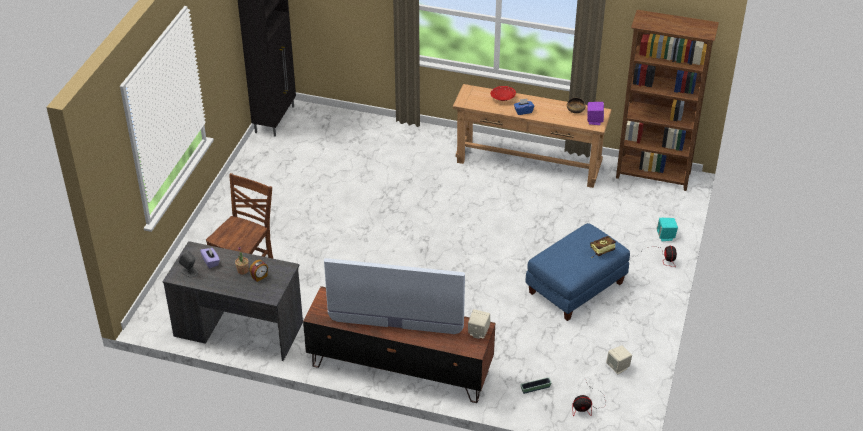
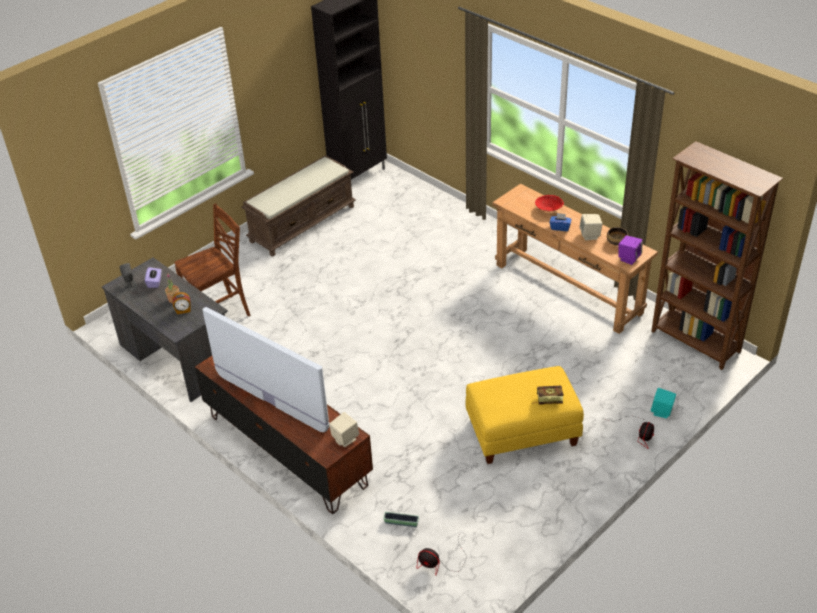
camera: 30 degrees right, 0 degrees up
(257, 176) = (302, 223): none -> brown bench
(576, 288) = (522, 433): blue ottoman -> yellow ottoman
(618, 367) = (504, 534): beige speaker -> beige speaker (590, 235)

